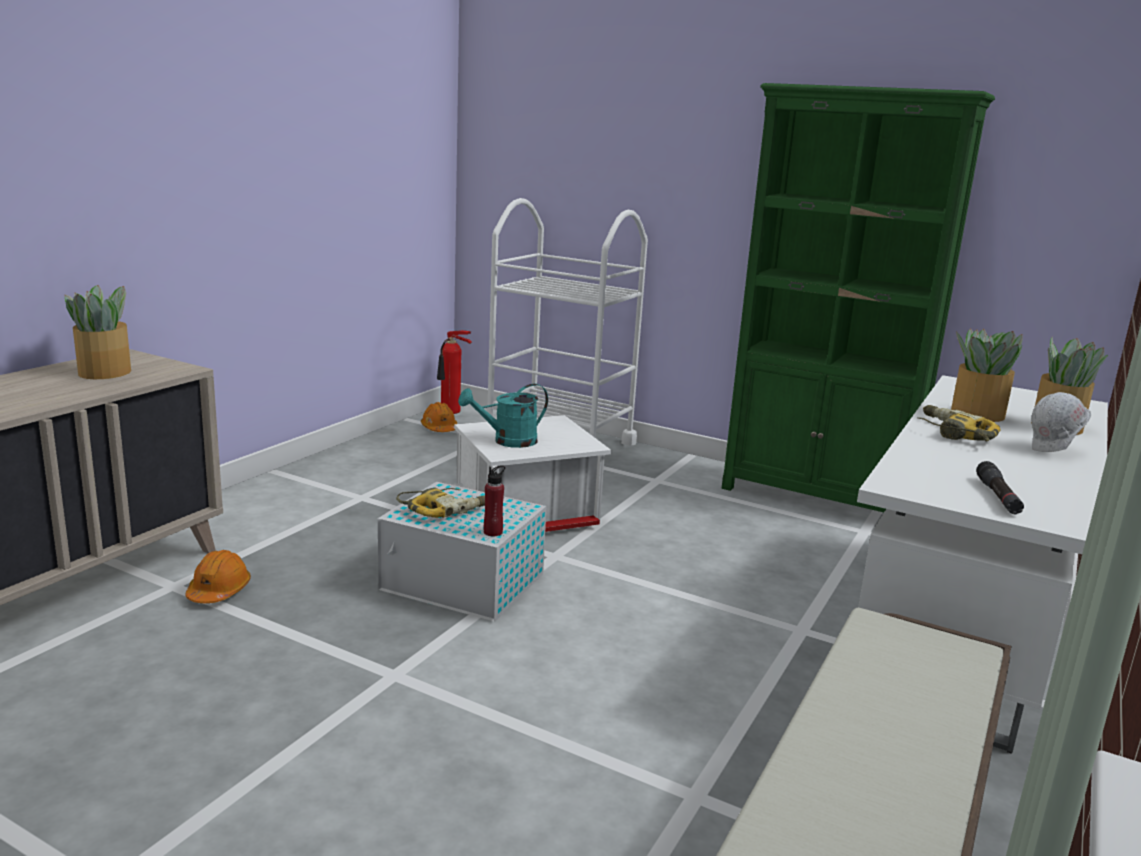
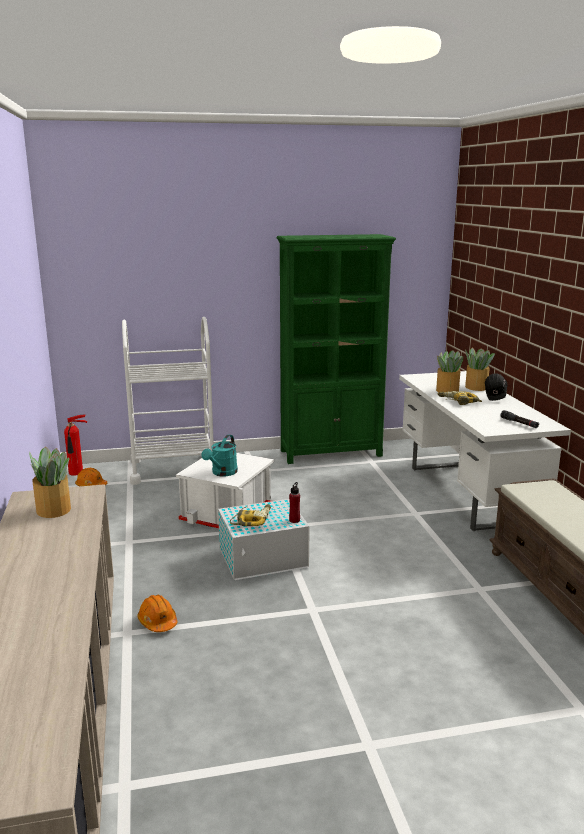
camera: 40 degrees left, 0 degrees up
(1054, 450) = (495, 398): white hard hat -> black hard hat

